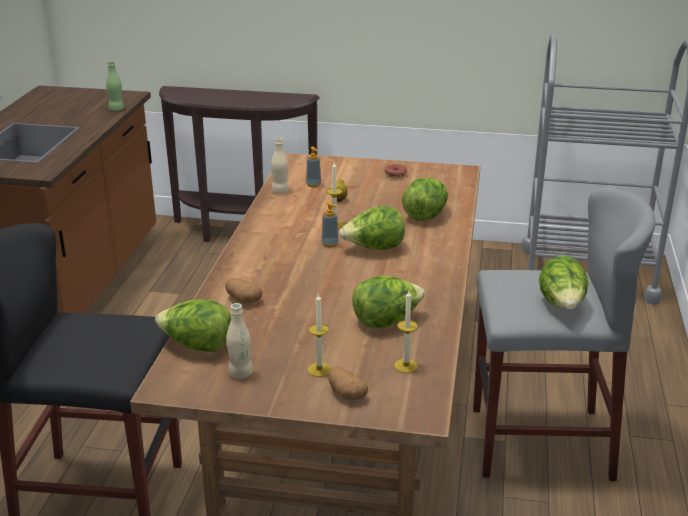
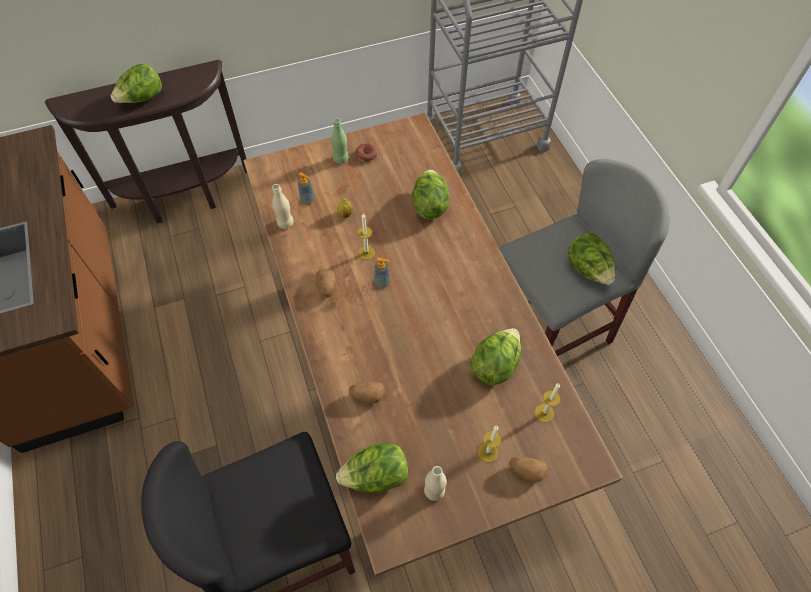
camera: 30 degrees left, 30 degrees up
(116, 109) = (41, 172): green bottle -> green bottle (341, 159)
(276, 233) = (326, 287): none -> potato
(374, 249) = (421, 272): lettuce -> lettuce (142, 99)

